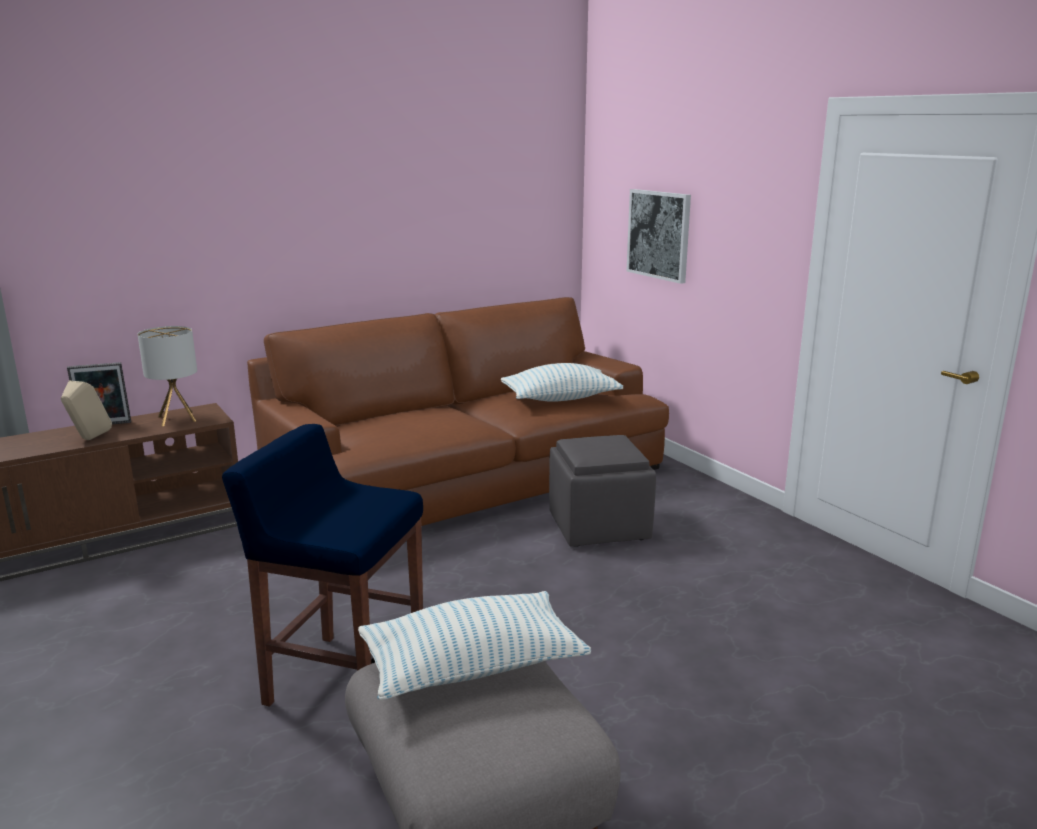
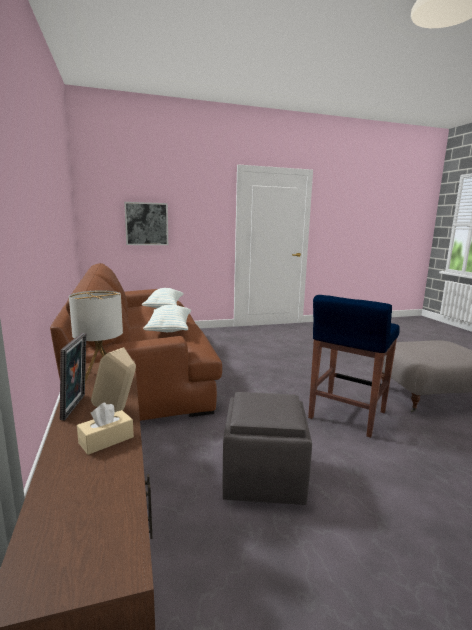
camera: 75 degrees left, 5 degrees down
(36, 446) = (106, 440): none -> beige tissue box
(472, 667) = (418, 346): pillow -> pillow (169, 329)
(598, 527) = (226, 351): grey ottoman -> grey ottoman (264, 478)

